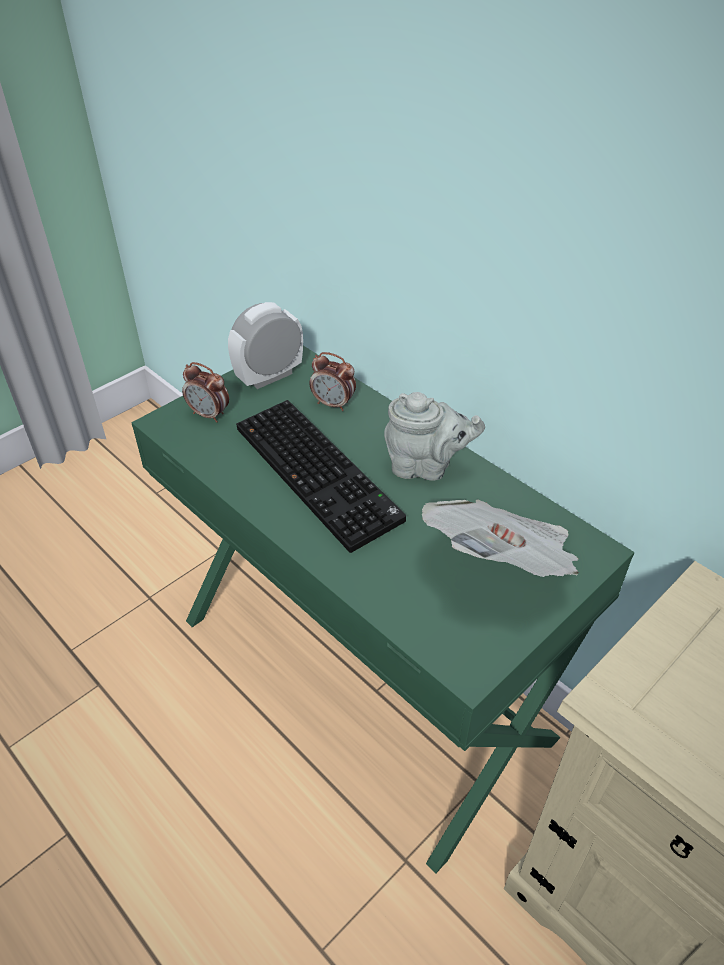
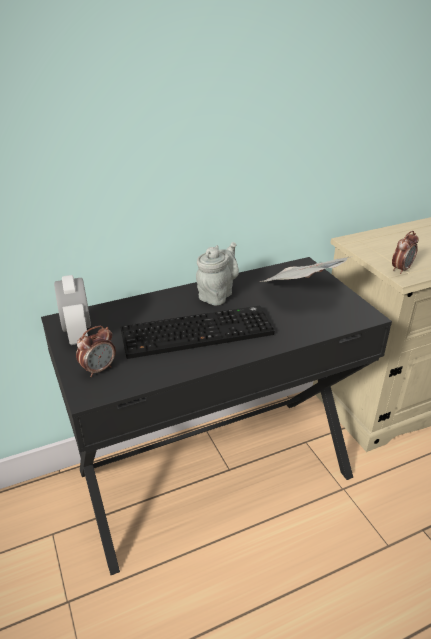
camera: 70 degrees left, 10 degrees down
(333, 404) = (133, 314): alarm clock -> alarm clock (401, 269)
(364, 674) = (215, 472): green desk -> black desk

